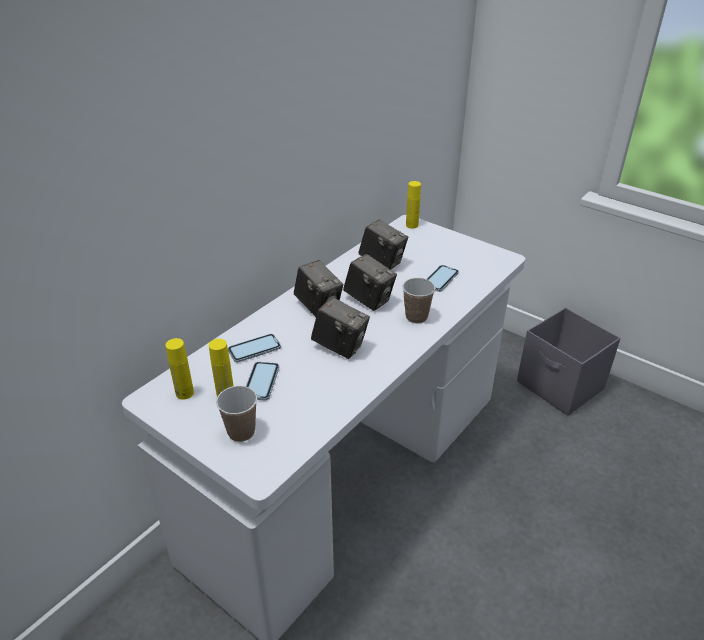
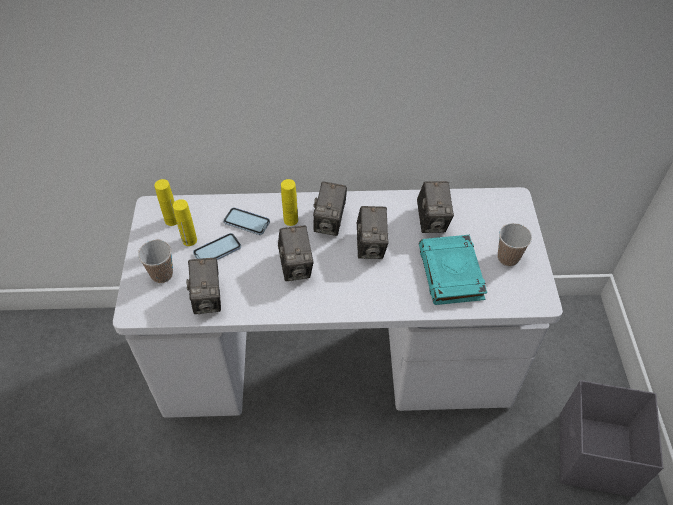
camera: 50 degrees right, 15 degrees up
(309, 415) = (208, 299): none -> camera
(412, 225) = (513, 204): yellow bottle -> yellow bottle (291, 220)
(416, 317) = (380, 289): cup -> cup (508, 258)
(440, 279) = (451, 274): phone -> turquoise book

